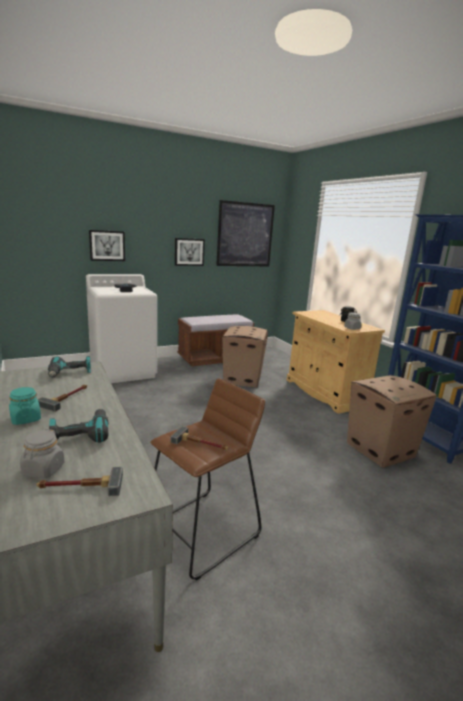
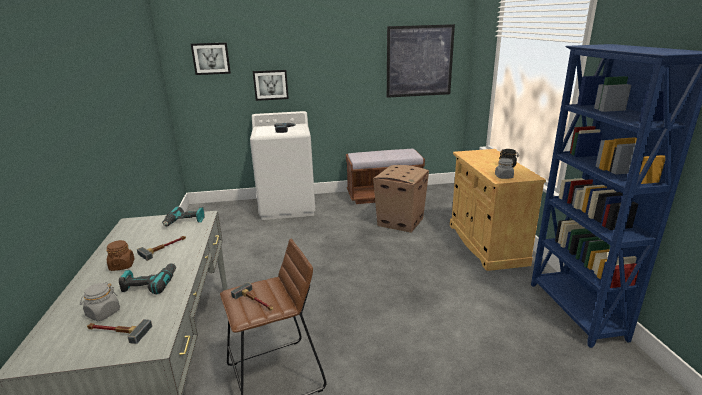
camera: 20 degrees right, 5 degrees up
(25, 419) = (122, 265): turquoise jar -> brown jar
(189, 252) = (355, 85): picture -> picture (211, 58)
(381, 450) = (510, 320): cardboard box -> none

